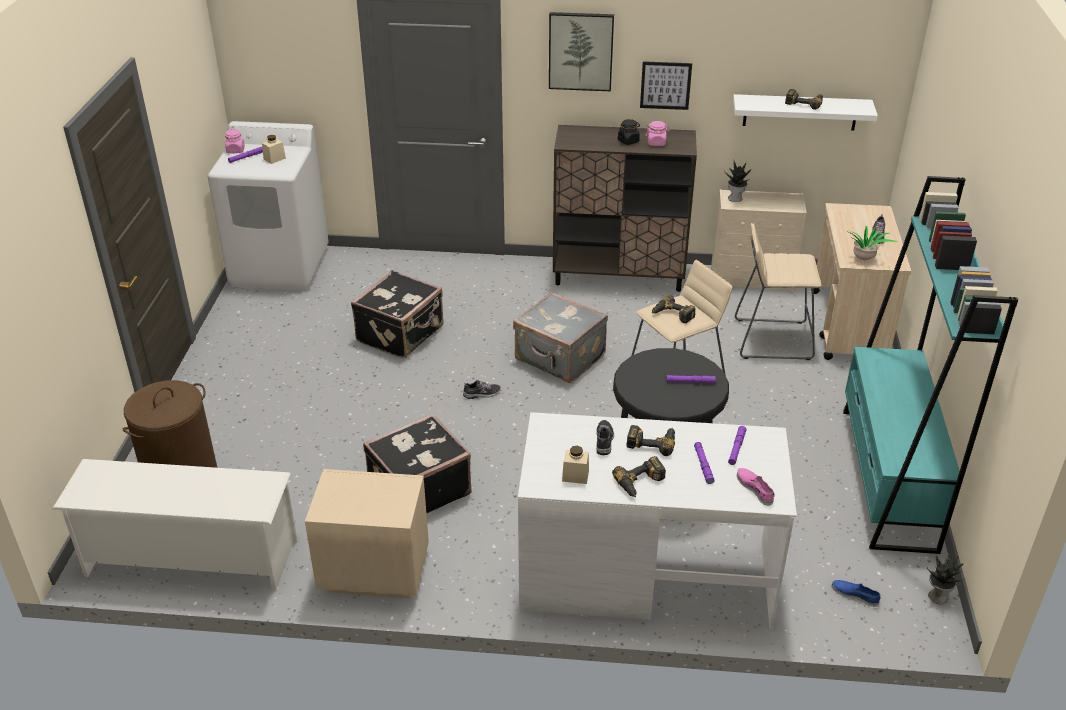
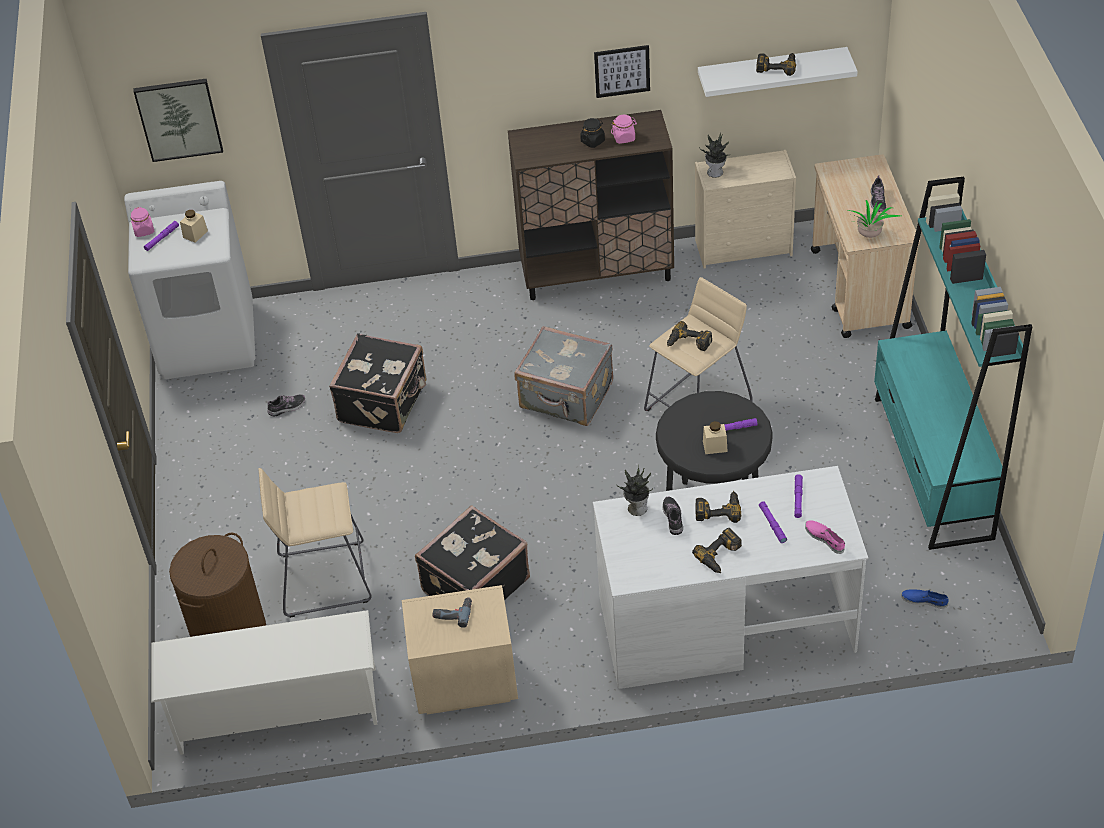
camera: 10 degrees left, 10 degrees up
(366, 489) = (453, 612): none -> power drill
(482, 394) = (498, 459): shoe -> shoe (287, 407)
(575, 476) = (658, 562): beige jar -> beige jar (715, 446)
(580, 51) = (524, 54): picture -> picture (179, 119)
(772, 339) = (783, 324): beige stool -> beige stool (324, 579)
(937, 596) = (999, 584): potted plant -> potted plant (636, 507)

